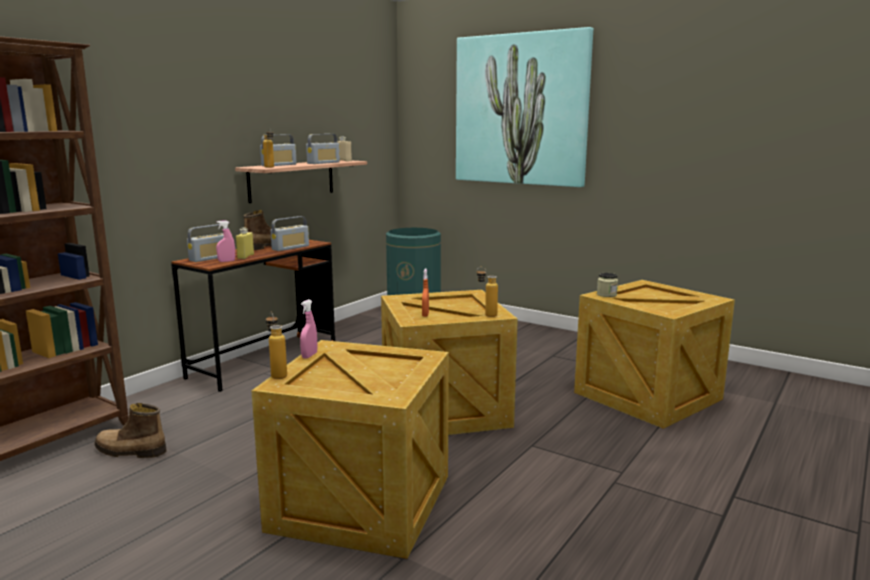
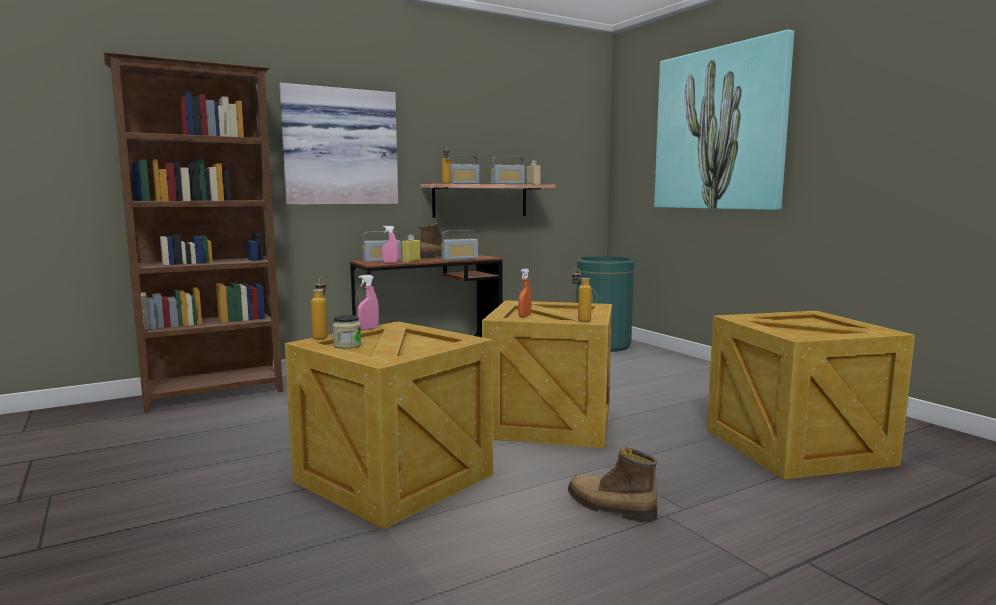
camera: 25 degrees right, 5 degrees down
(129, 451) = (263, 409): boot -> boot (610, 508)
(149, 131) = (340, 147): none -> picture
(606, 294) = (746, 317): jar -> jar (347, 345)

